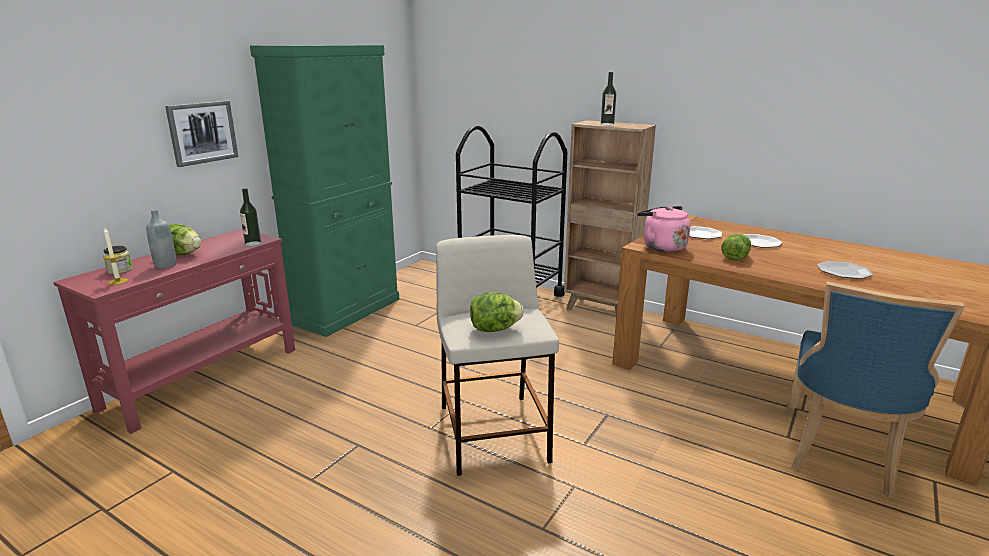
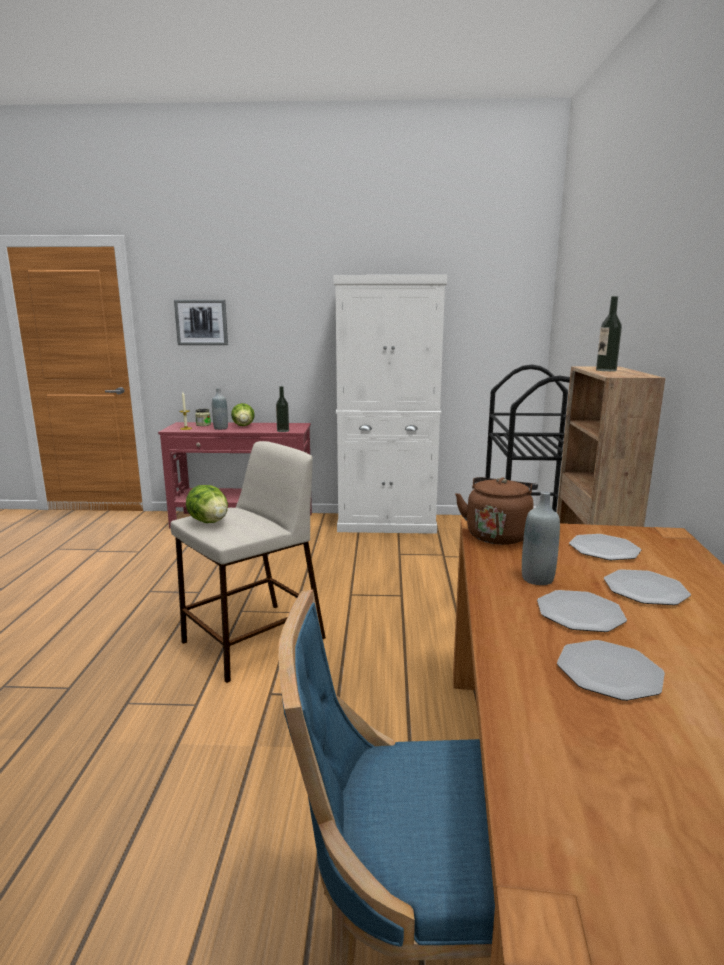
camera: 60 degrees right, 5 degrees down
(202, 132) = (291, 343): picture -> picture (201, 322)
(347, 311) = (387, 524): green cabinet -> white cabinet
(661, 247) = (497, 535): pink kettle -> brown kettle
(735, 256) = (537, 579): lettuce -> grey bottle
(782, 260) = (580, 613): none -> plate

